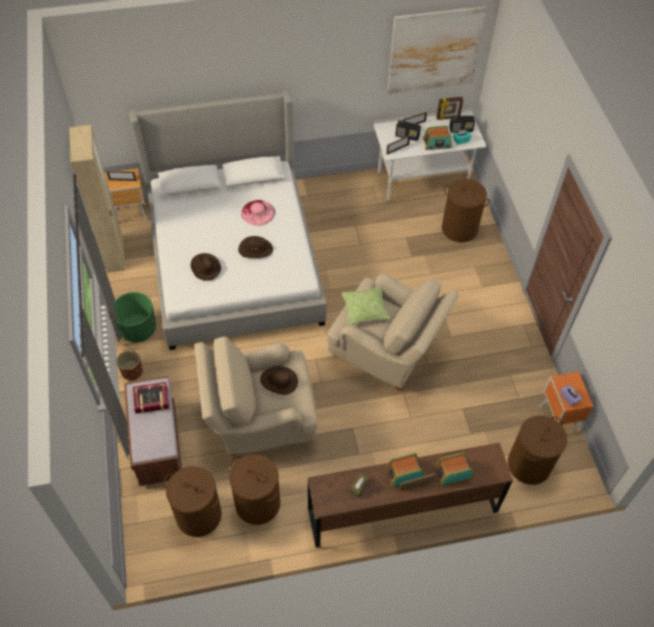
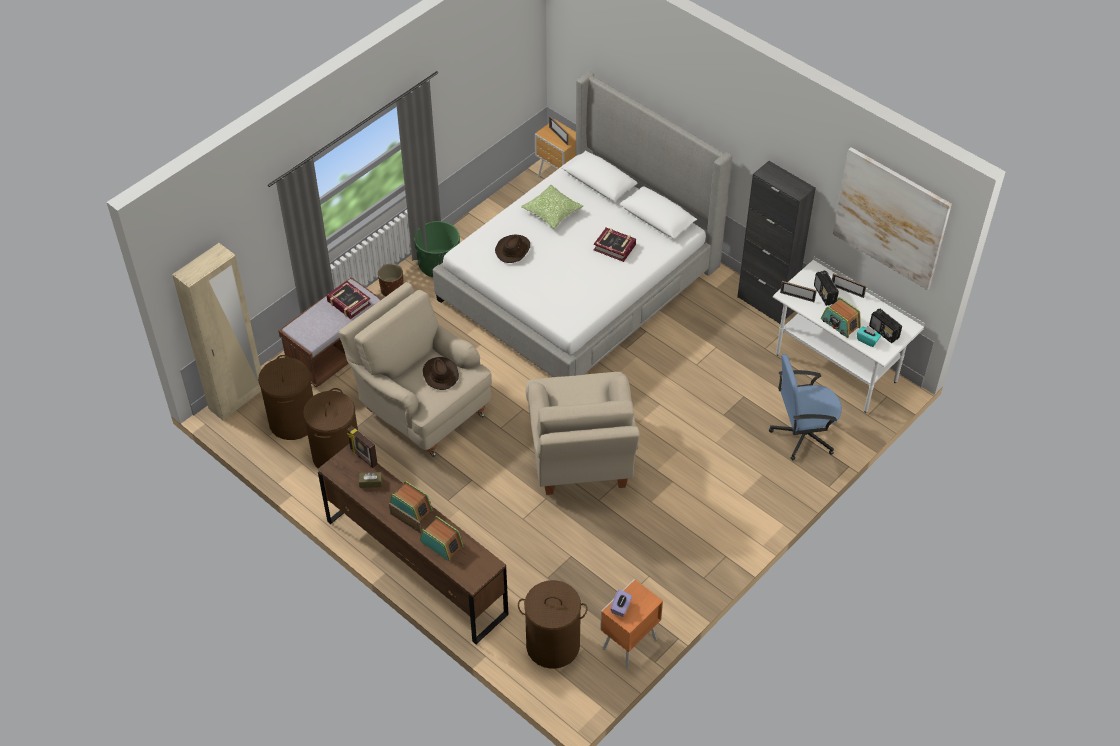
camera: 55 degrees right, 5 degrees down
(115, 254) = (503, 198): beige wardrobe -> beige wardrobe (237, 399)
(255, 249) = (569, 271): brown hat -> none
(258, 212) = (614, 247): pink hat -> book
(342, 181) = (765, 304): none -> black cabinet
(365, 309) = (578, 391): pillow -> pillow (552, 212)
(448, 117) = (890, 313): picture frame -> picture frame (363, 458)
(459, 229) = (802, 435): brown laundry basket -> blue office chair

